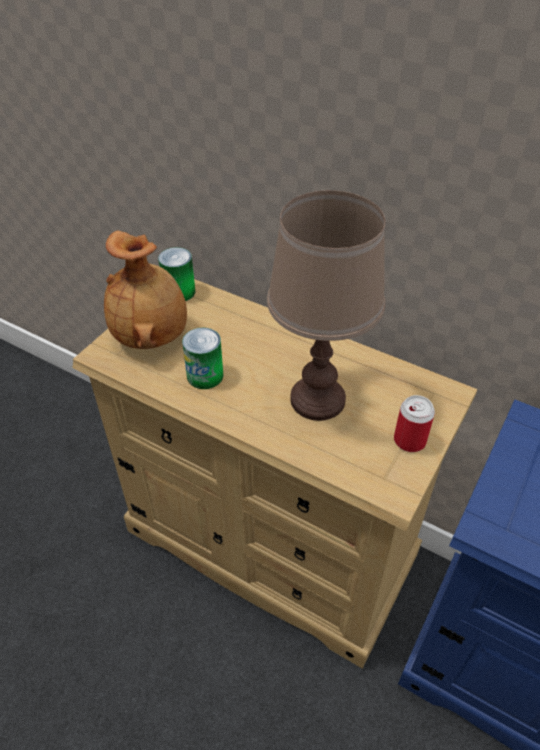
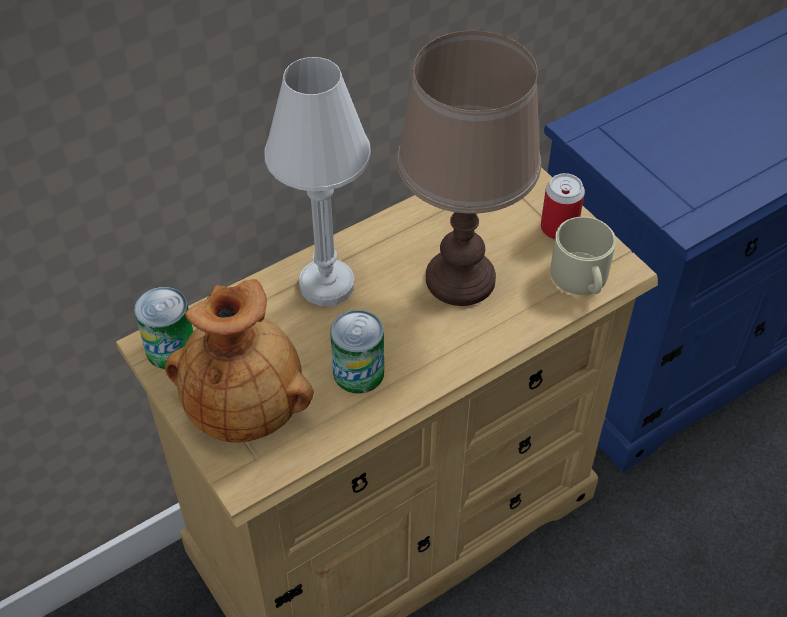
camera: 65 degrees left, 5 degrees up
(268, 336) = (327, 285): none -> white table lamp
(367, 471) = (581, 279): none -> beige mug

